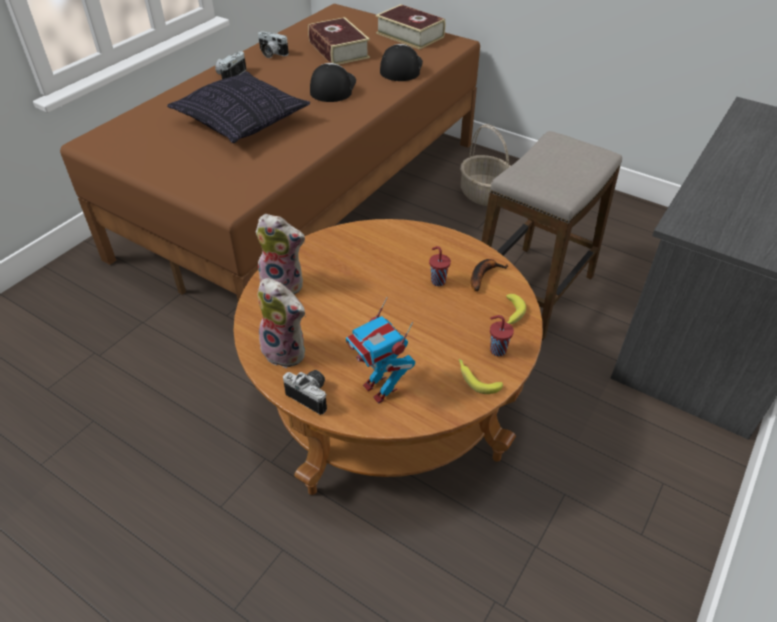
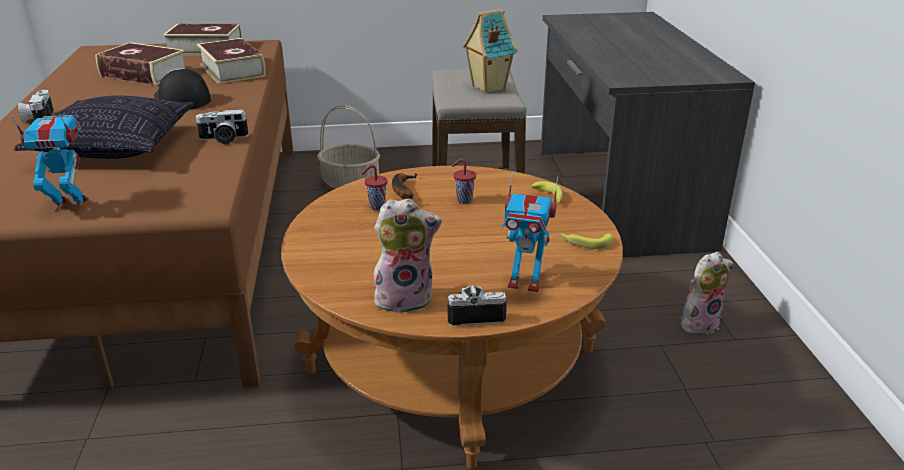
camera: 40 degrees left, 15 degrees down
(164, 165) = (70, 204): none -> toy robot
(271, 53) = (65, 93): camera -> camera (223, 139)
(284, 284) = (328, 257): plush toy -> plush toy (699, 323)
(401, 68) = (232, 70): cap -> book
(483, 275) = (493, 183): banana -> banana (402, 189)
(497, 350) = (572, 220): red cup -> red cup (376, 207)
(567, 172) = (487, 87): none -> toy house

